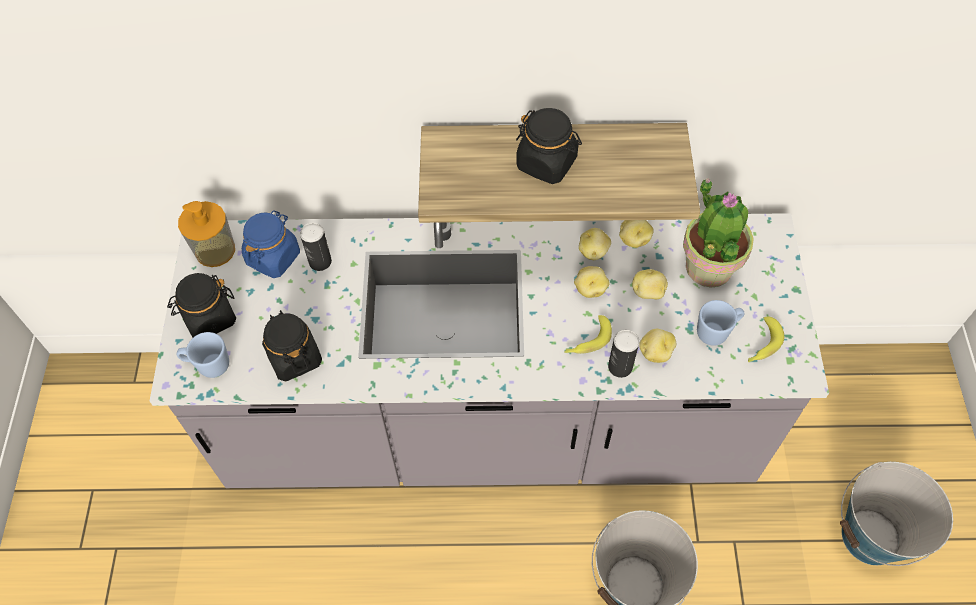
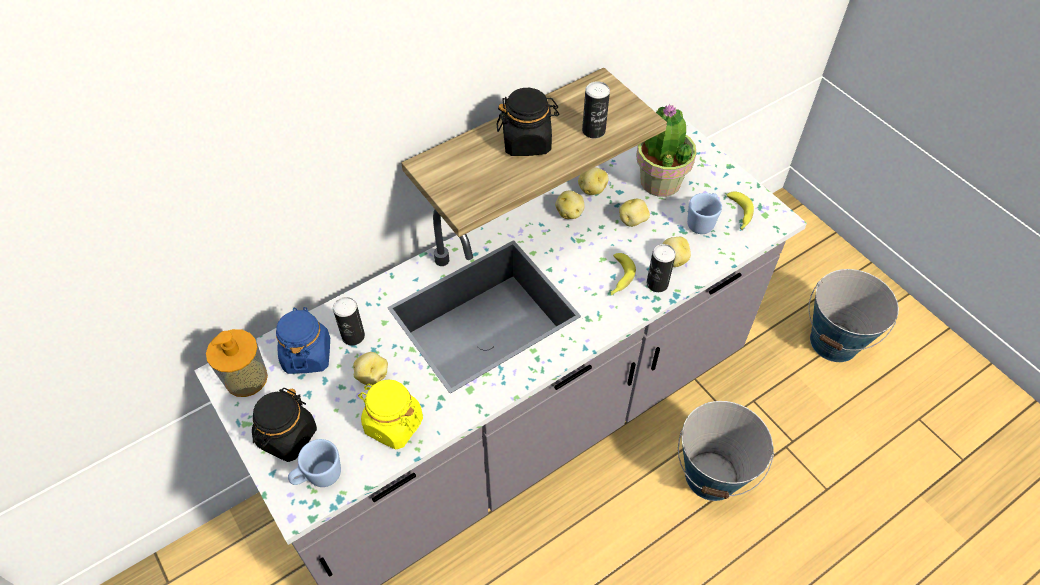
camera: 35 degrees left, 5 degrees down
(294, 357) = (393, 424): black jar -> yellow jar
(590, 289) = (589, 240): potato -> potato (371, 375)
(619, 184) = (593, 131): none -> can

